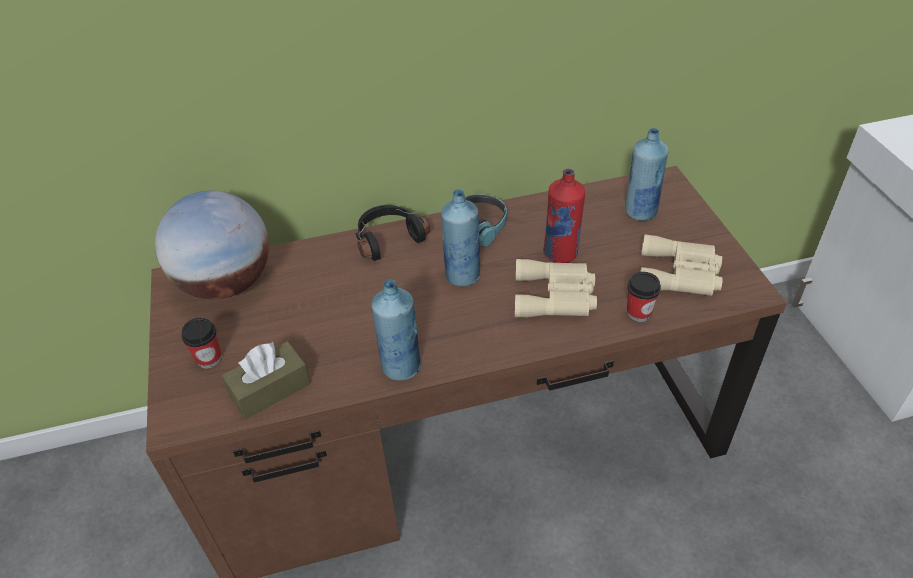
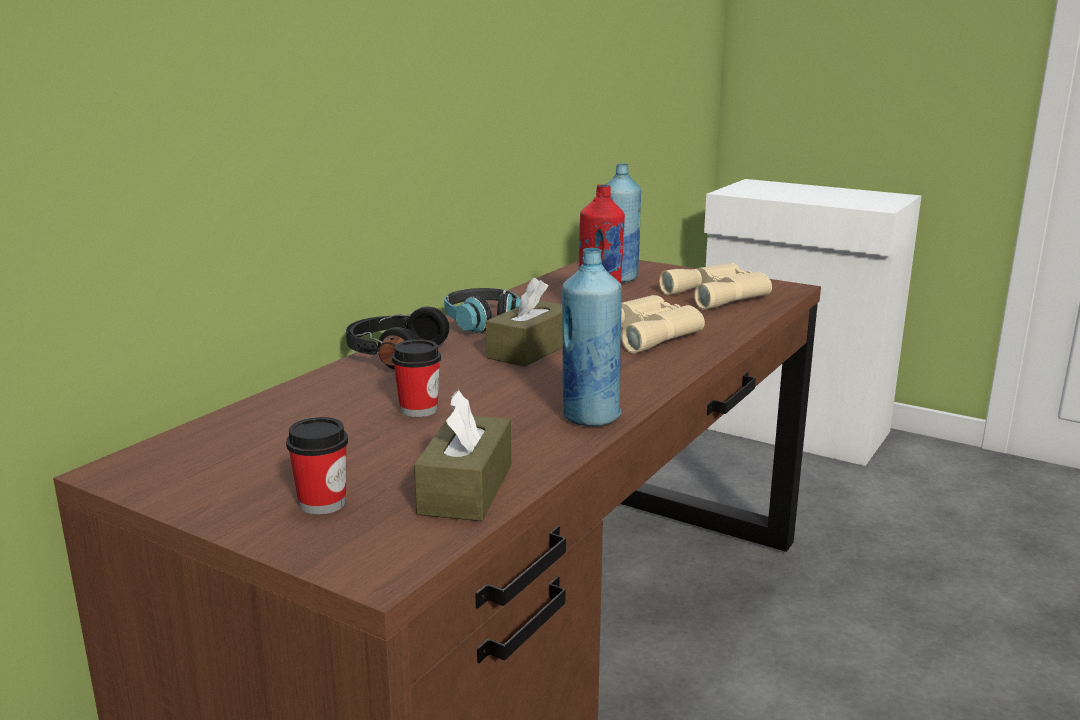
camera: 45 degrees left, 25 degrees down
(227, 283) = (224, 445): globe -> none
(462, 275) = (530, 350): blue bottle -> brown tissue box
(639, 313) = (733, 320): cup -> cup (419, 409)

